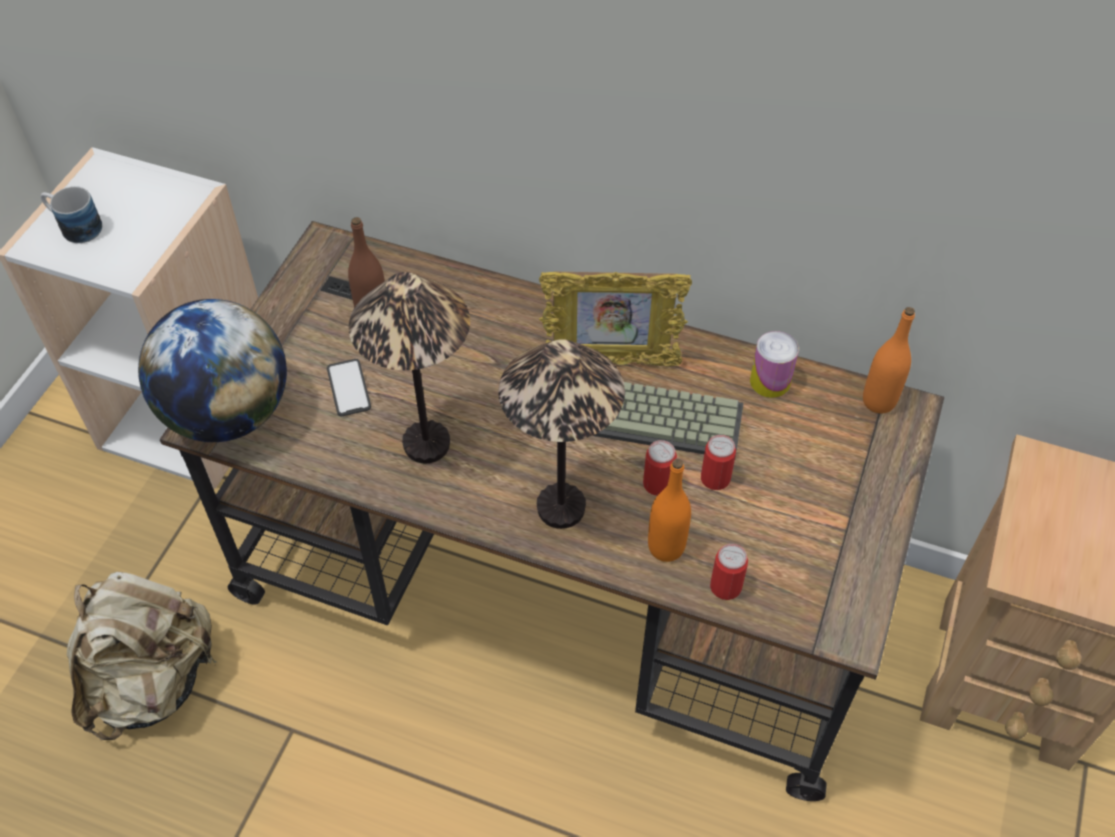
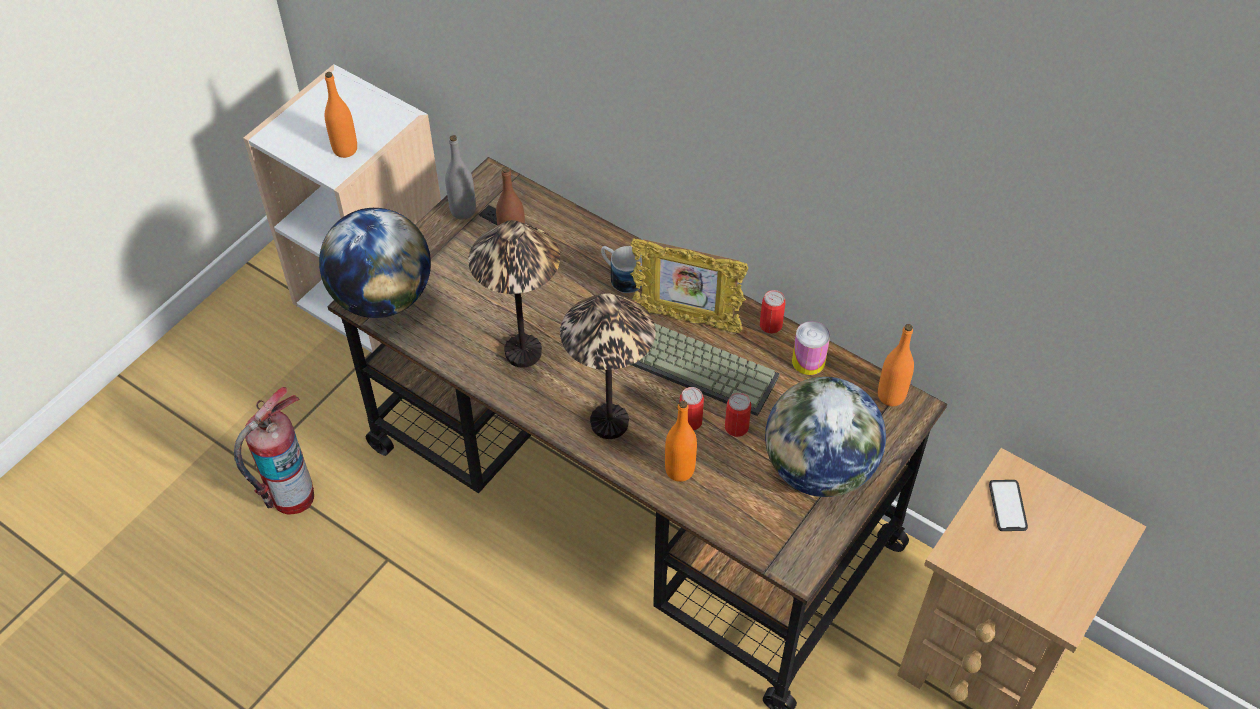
camera: 15 degrees right, 0 degrees up
(75, 227) = (305, 128): mug -> mug (621, 277)
(133, 243) = (345, 149): none -> orange bottle
(153, 681) = (291, 496): beige backpack -> fire extinguisher
(300, 289) = (463, 211): none -> grey bottle
(349, 388) = (477, 297): phone -> phone (1007, 506)
(725, 586) = (714, 510): can -> can (770, 325)
(830, 507) = (818, 469): none -> globe

